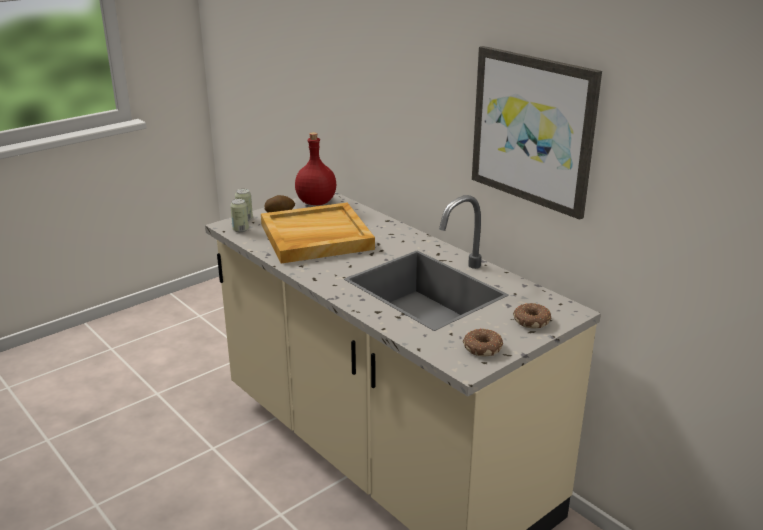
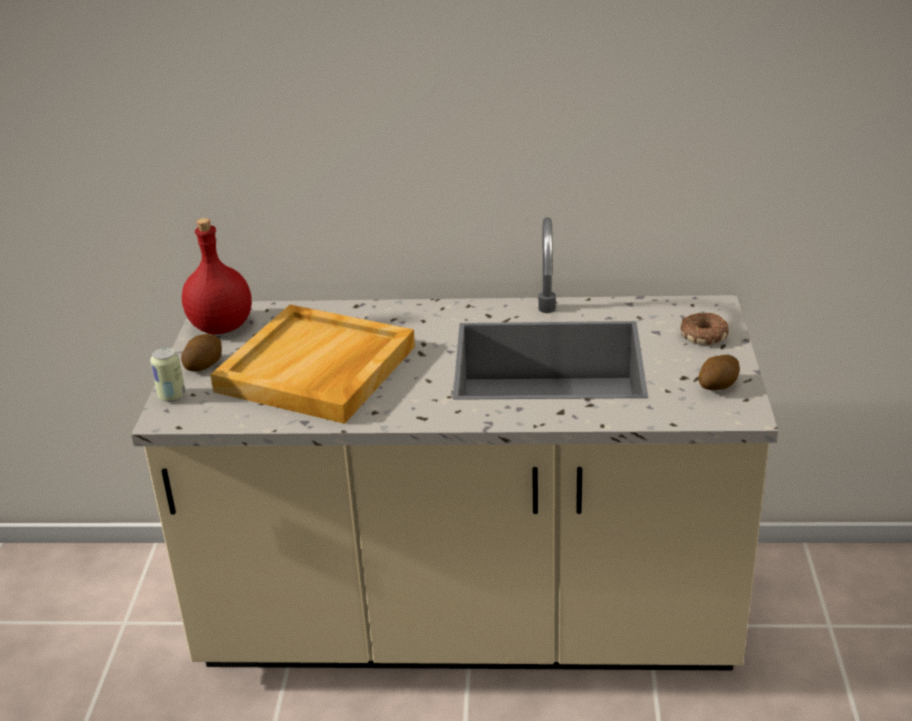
camera: 45 degrees left, 5 degrees up
(240, 229) = (198, 412): can -> none
(482, 347) = (718, 386): donut -> potato
(533, 129) = (602, 104): picture -> none

